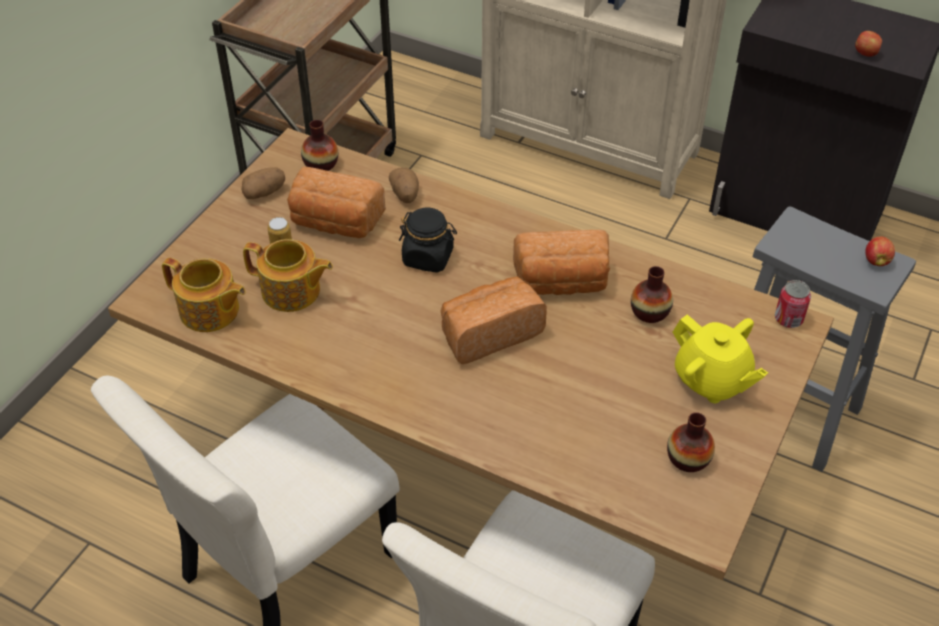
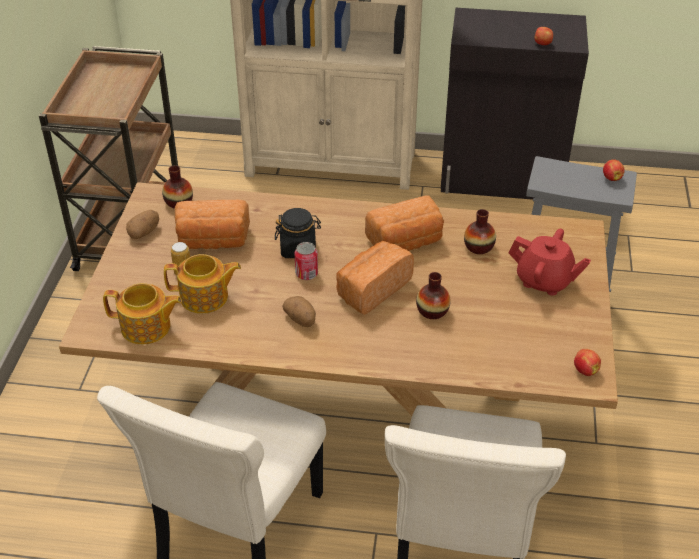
camera: 20 degrees left, 5 degrees down
(405, 194) = (257, 209): potato -> potato (301, 319)
(688, 458) = (555, 335): vase -> vase (432, 311)
(703, 517) = (585, 370): none -> apple
(711, 380) = (544, 281): yellow teapot -> red teapot
(788, 319) = (574, 228): can -> can (306, 274)

